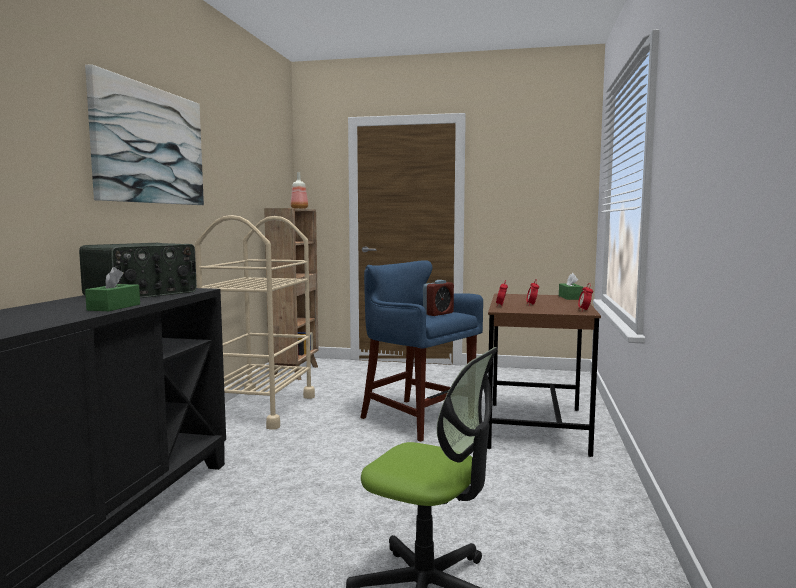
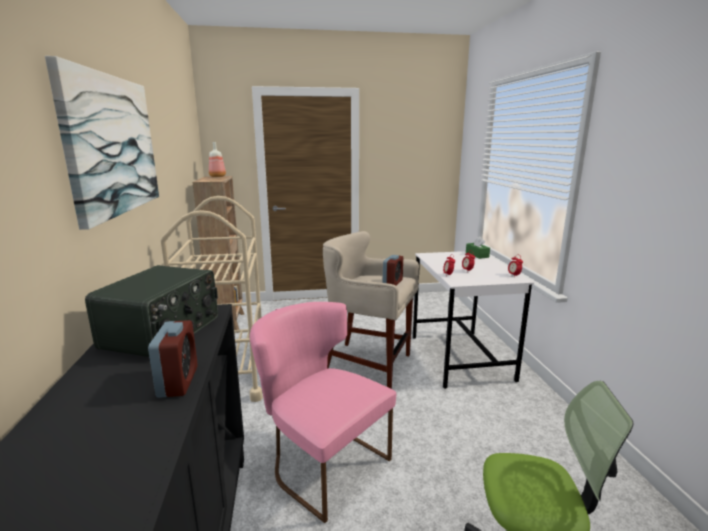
camera: 20 degrees left, 10 degrees up
(114, 307) = (178, 382): green tissue box -> alarm clock
(295, 478) = (321, 462): none -> pink chair
(416, 419) = (368, 364): blue stool -> beige stool
(537, 428) = (461, 358): brown desk -> white desk

